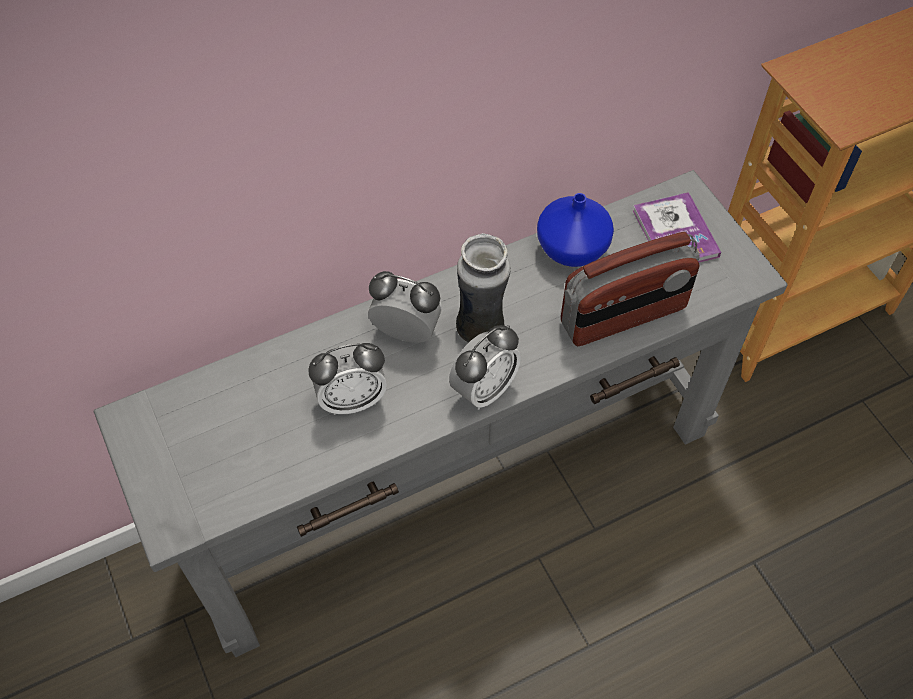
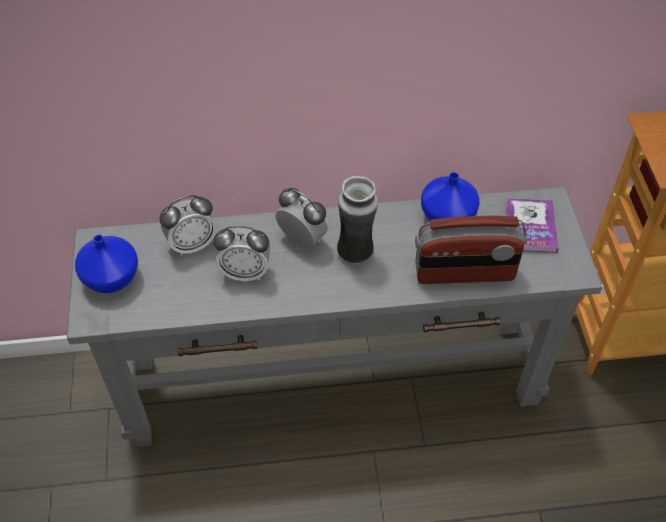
camera: 20 degrees right, 5 degrees down
(173, 463) = (110, 278): none -> blue vase
(484, 389) = (340, 293): alarm clock -> alarm clock (192, 244)

